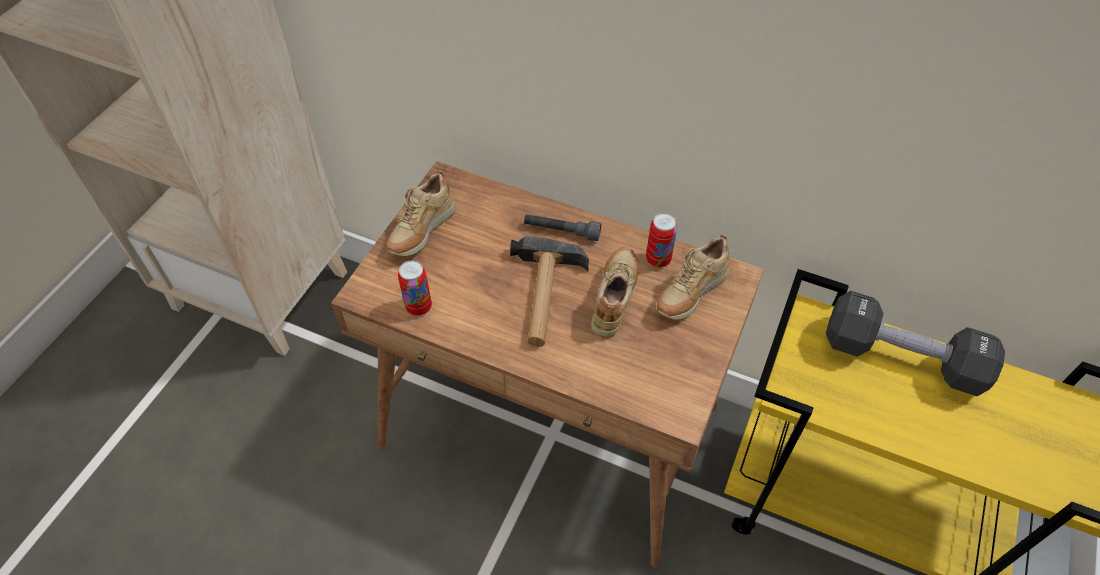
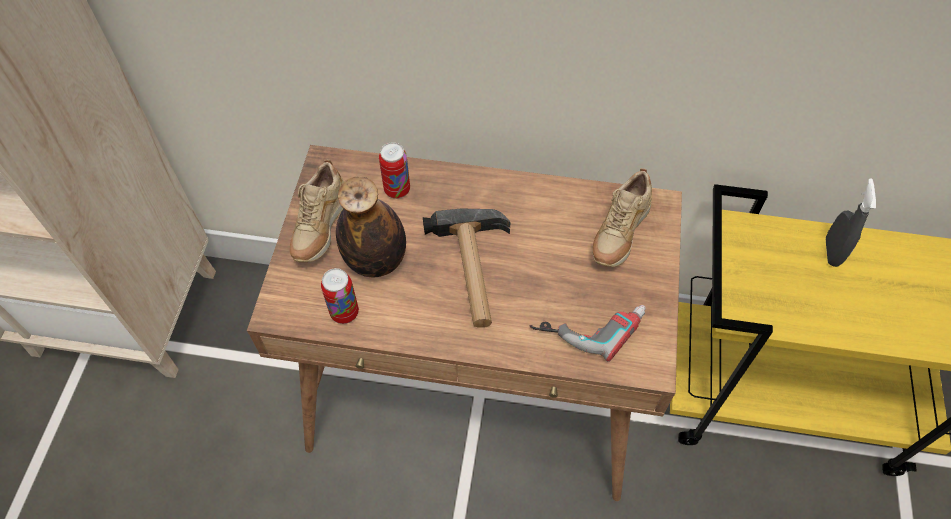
camera: 15 degrees left, 5 degrees up
(461, 269) = (376, 260): none -> bottle
(562, 231) = (468, 195): grey flashlight -> none
(615, 299) = (546, 256): beige shoe -> none
(636, 364) = (589, 322): none -> power drill
(658, 259) = (576, 204): can -> can (397, 190)
(902, 357) = (832, 252): black dumbbell -> grey spray bottle

